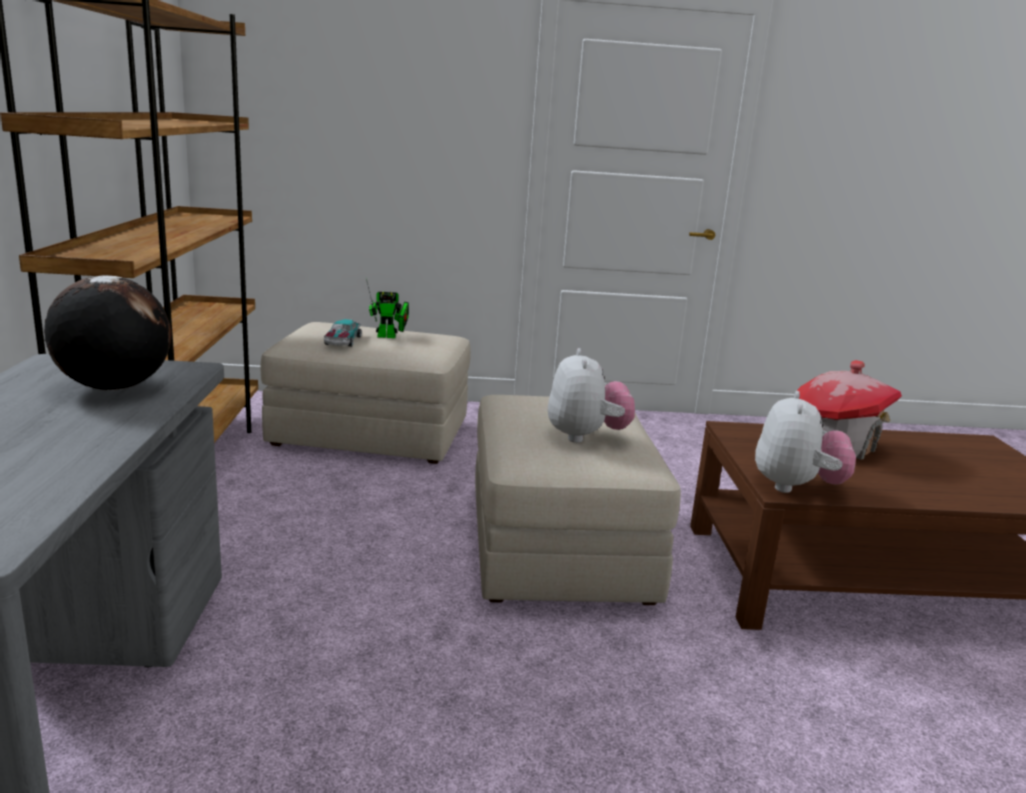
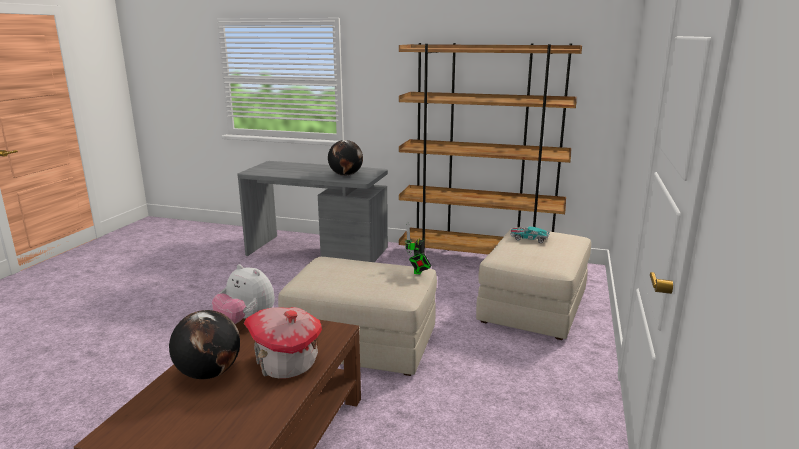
camera: 110 degrees right, 0 degrees up
(389, 336) = (546, 251): toy robot -> toy robot (418, 272)
(586, 437) = (344, 276): plush toy -> none
(922, 482) = (208, 373): none -> globe

